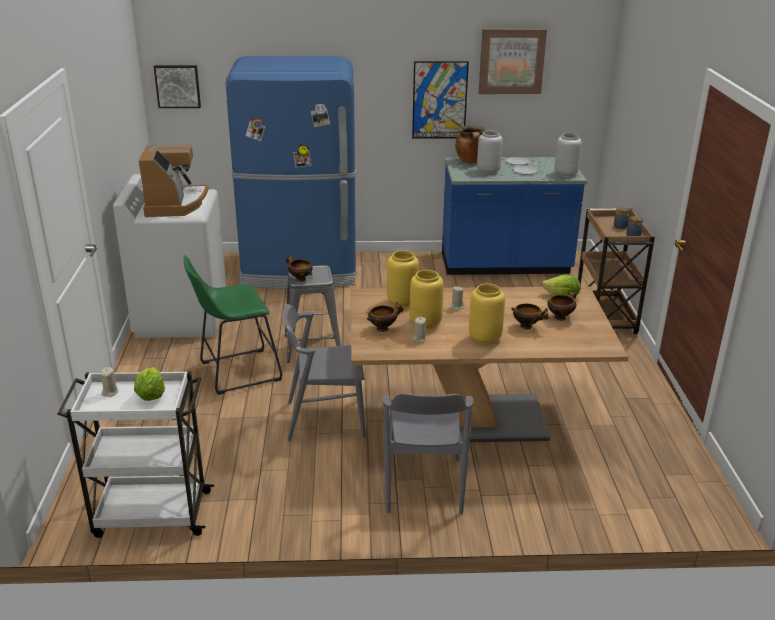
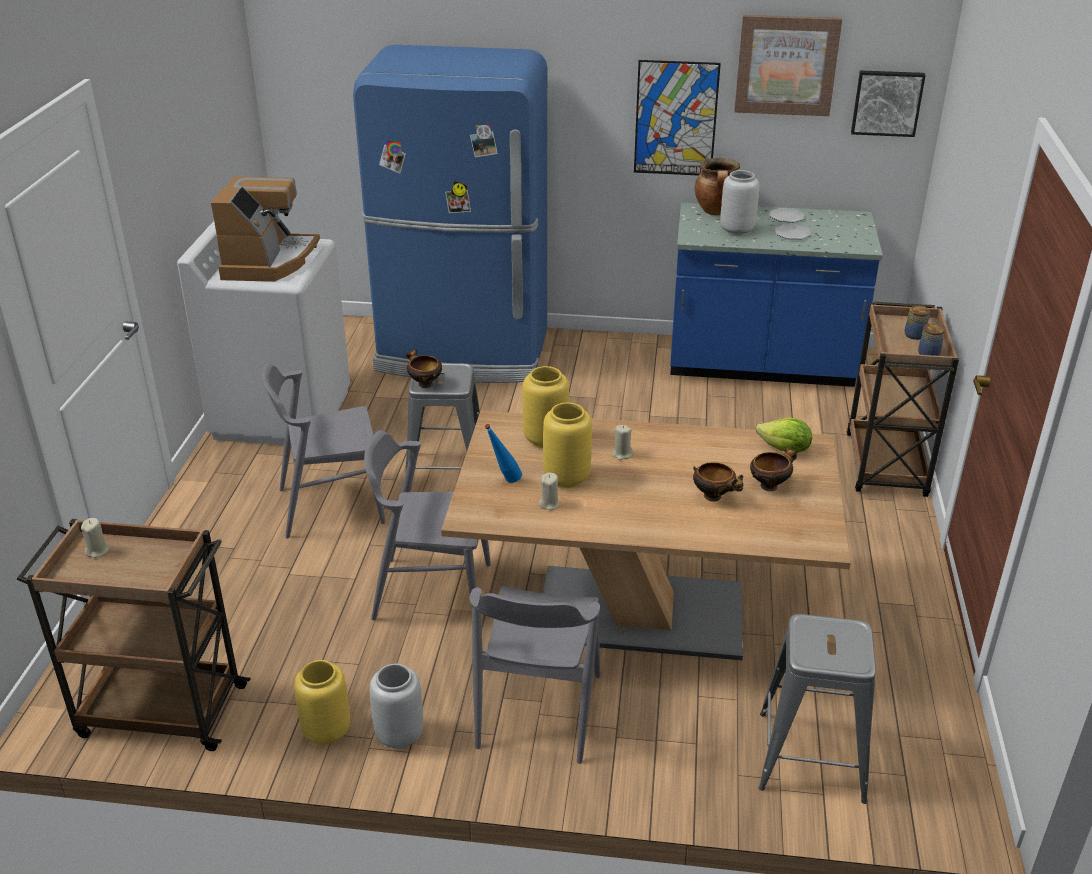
camera: 10 degrees right, 5 degrees up
(150, 514) = (159, 711): white cart -> brown cart
(151, 395) = (148, 561): lettuce -> none
(178, 86) = (302, 82): picture -> picture (887, 102)
(235, 372) = (330, 505): green stool -> grey chair
(383, 328) = (504, 481): bowl -> blue bottle
(484, 339) = (644, 512): yellow vase -> yellow vase (326, 732)
(565, 174) = (852, 242): grey vase -> grey vase (398, 735)
(613, 493) = (812, 757): none -> grey stool

